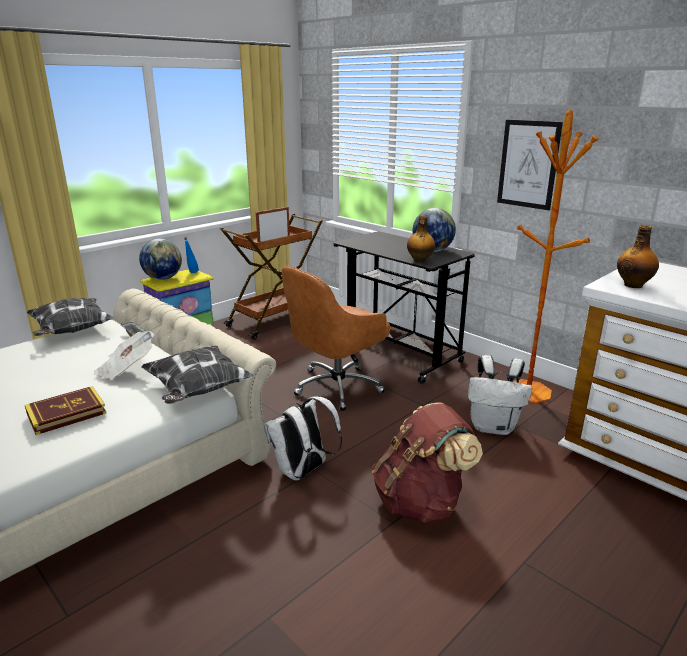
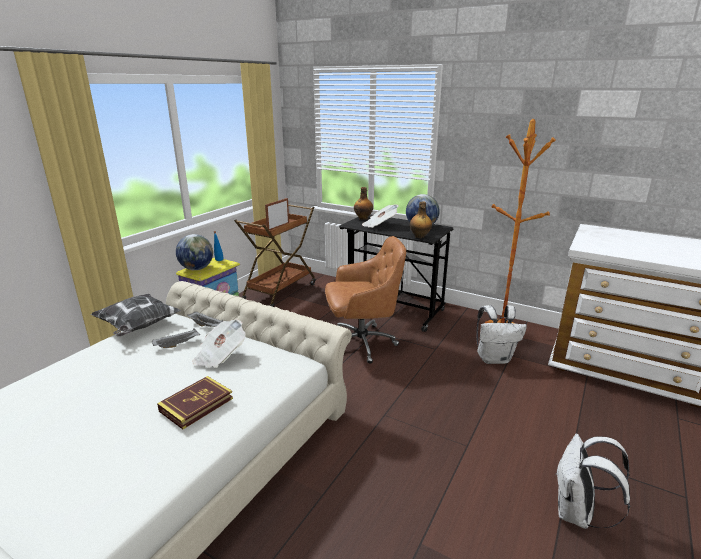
camera: 15 degrees left, 0 degrees up
(95, 353) = (178, 344): none -> grey tray
(197, 391) = (295, 366): pillow -> none
(303, 472) = (377, 418): white backpack -> white backpack (577, 513)
(336, 387) = (362, 343): brown office chair -> brown office chair turned 135 degrees counterclockwise
(382, 245) = (379, 225): none -> newspaper
(421, 502) = (477, 426): brown backpack -> none
(528, 164) = (491, 158): picture -> none
(633, 285) = (599, 245): bottle -> bottle (363, 218)

